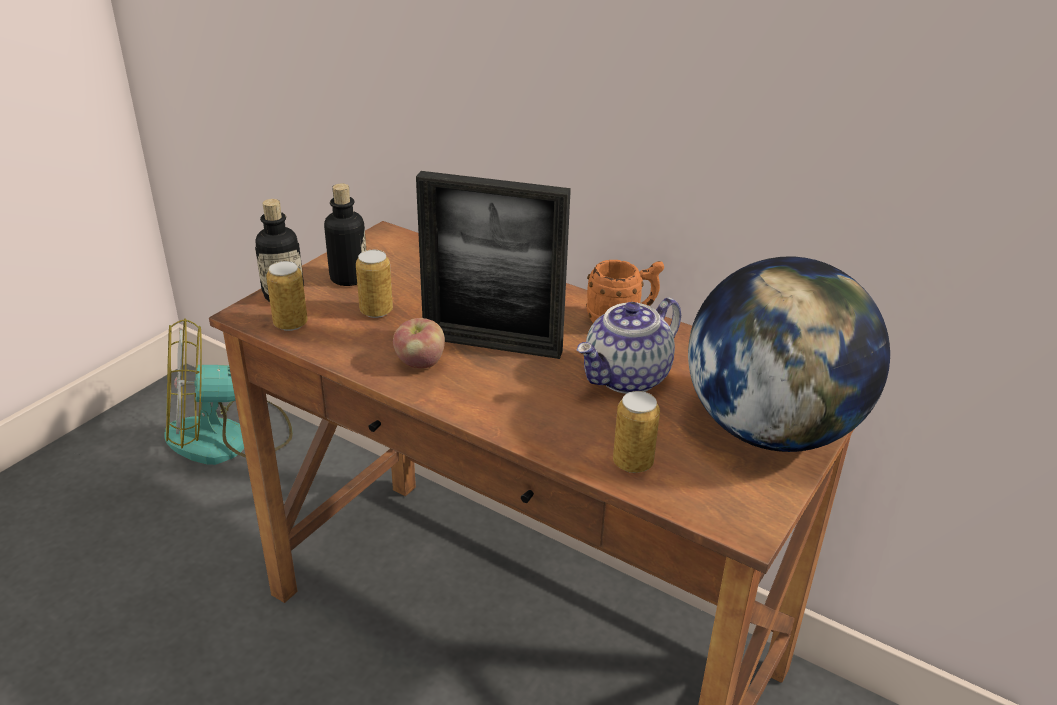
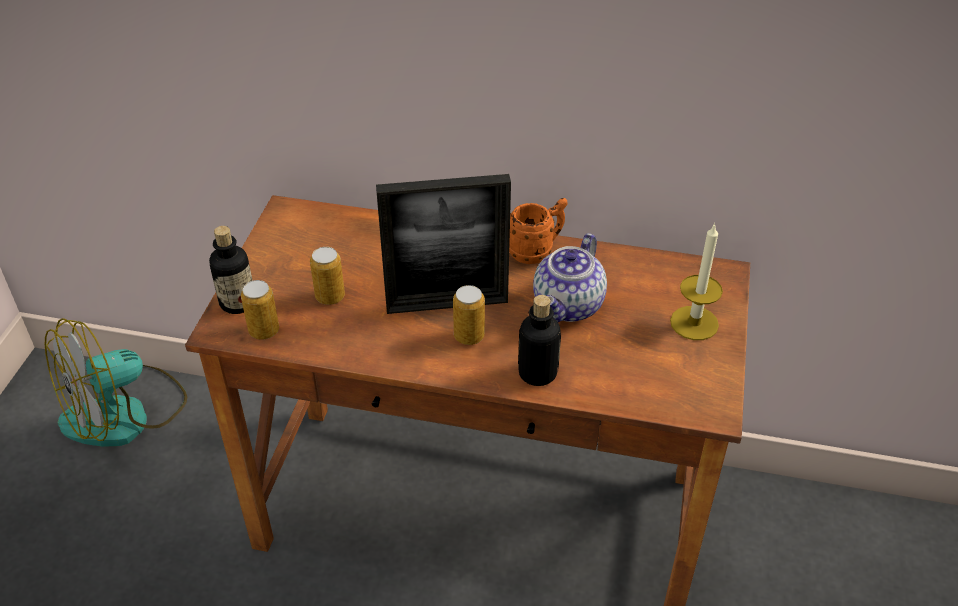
camera: 20 degrees left, 10 degrees up
(349, 278) = (283, 268): bottle -> bottle (537, 373)
(420, 363) = (399, 339): apple -> none
(633, 463) = (611, 382): can -> can (469, 336)
(770, 430) = (694, 323): globe -> candle

